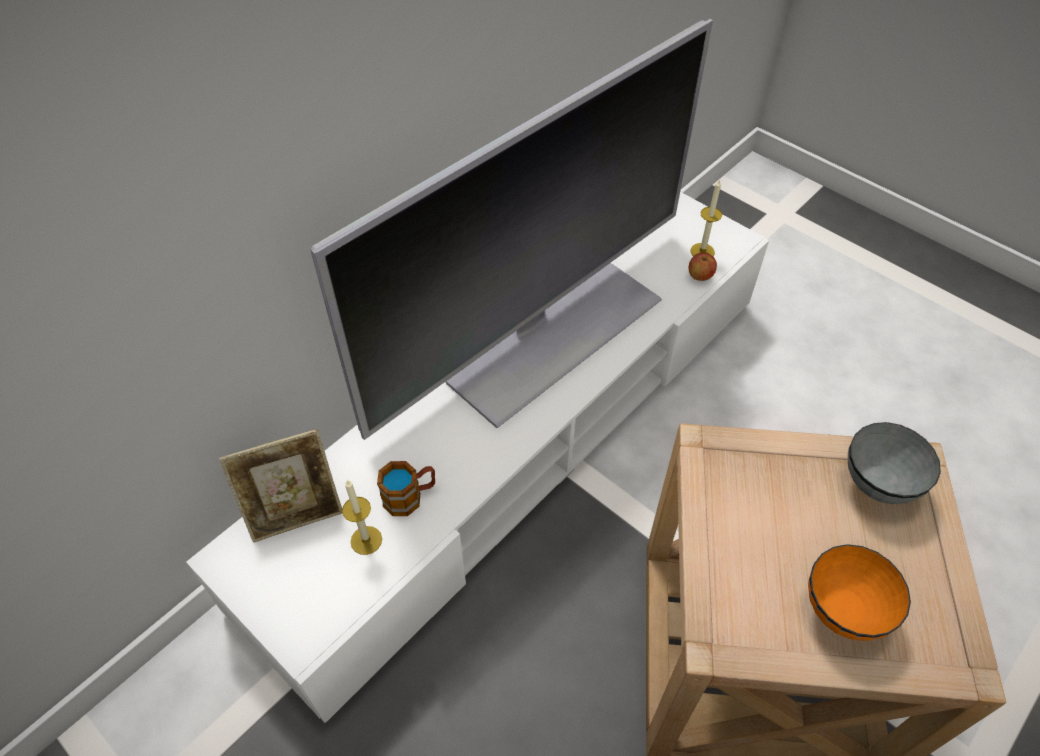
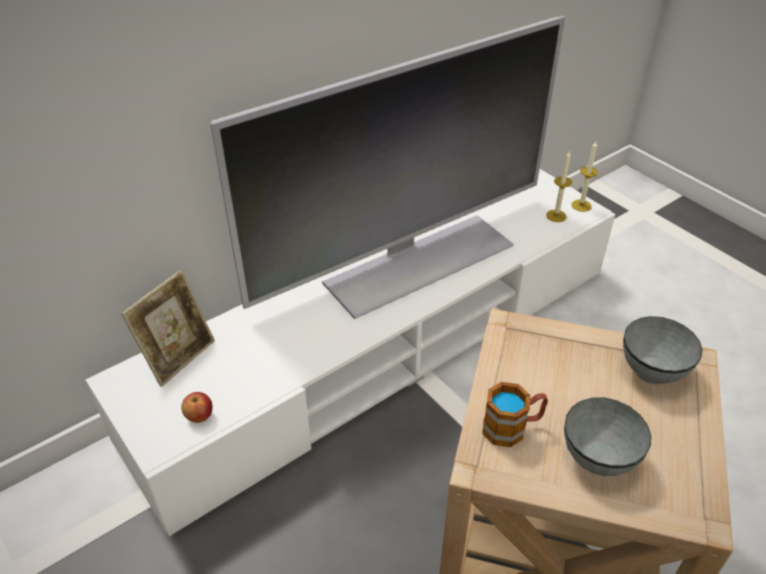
camera: 10 degrees right, 10 degrees down
(295, 512) = (179, 357): picture frame -> picture frame turned 45 degrees counterclockwise
(366, 540) = (228, 384): candle -> candle (581, 205)
(410, 496) = (272, 358): mug -> mug (512, 427)
(700, 276) = (550, 233): apple -> apple (199, 416)
(843, 611) = (597, 459): orange bowl -> grey bowl

